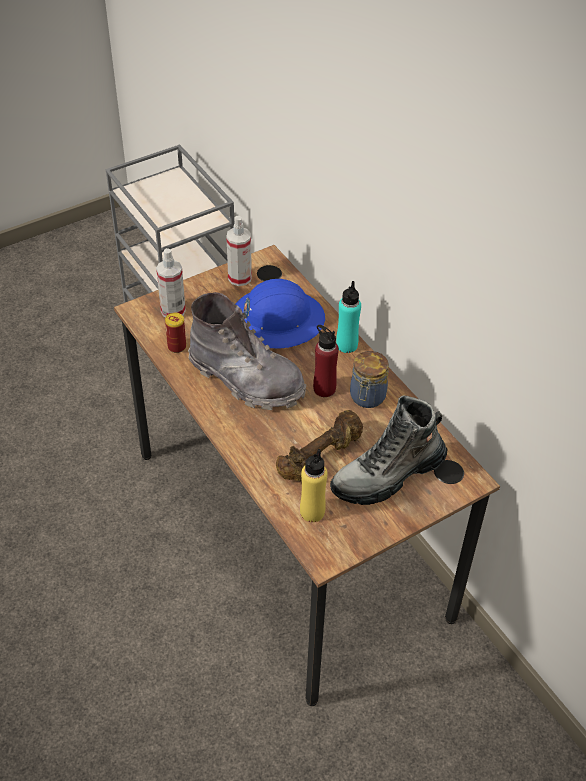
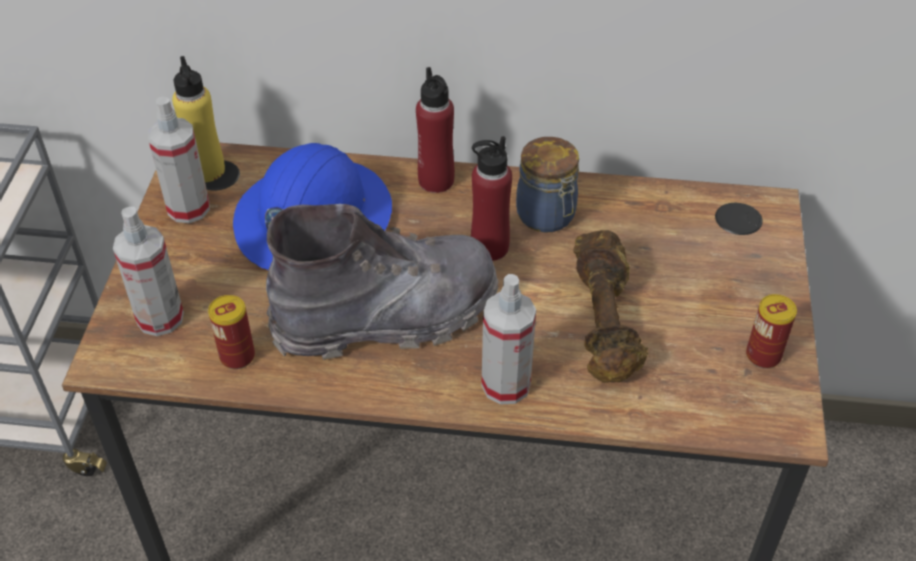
camera: 50 degrees left, 0 degrees up
(247, 442) = (506, 385): none -> spray bottle
(312, 512) = (696, 390): yellow bottle -> yellow bottle (207, 170)
(346, 345) = (436, 180): turquoise bottle -> red bottle
(360, 527) = (763, 355): none -> can
(388, 475) = (698, 276): boot -> none

